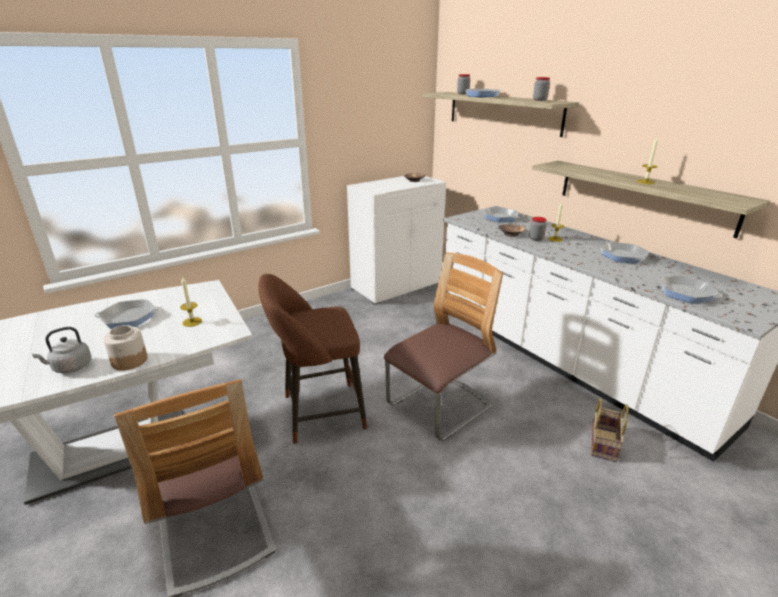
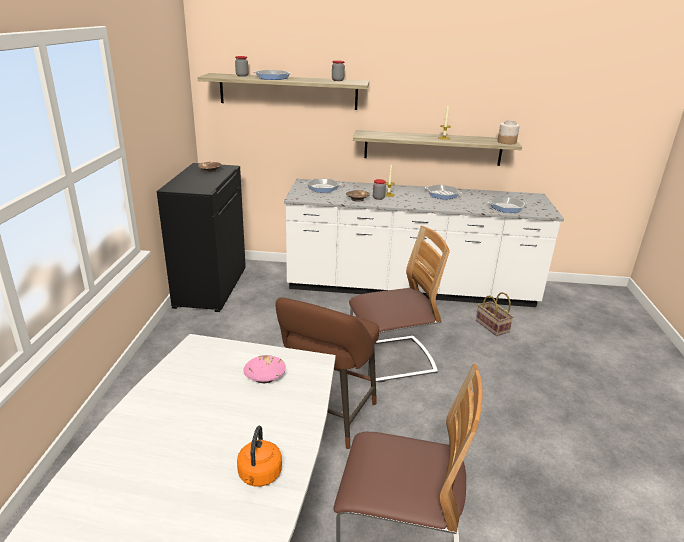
camera: 50 degrees left, 0 degrees up
(70, 367) = (259, 476): grey kettle -> orange kettle
(129, 318) = (194, 410): frying pan -> none
(129, 361) = (297, 433): jar -> jar (506, 142)
(192, 322) = (265, 376): candle -> pink bowl
(396, 286) = (210, 287): white cabinet -> black cabinet
(439, 407) = (392, 359): chair -> chair turned 75 degrees clockwise

